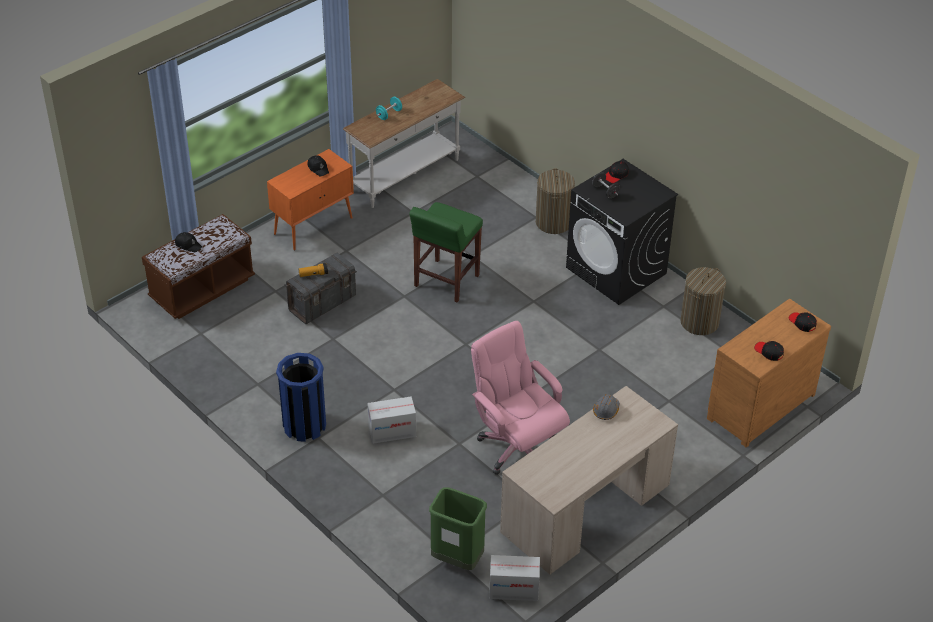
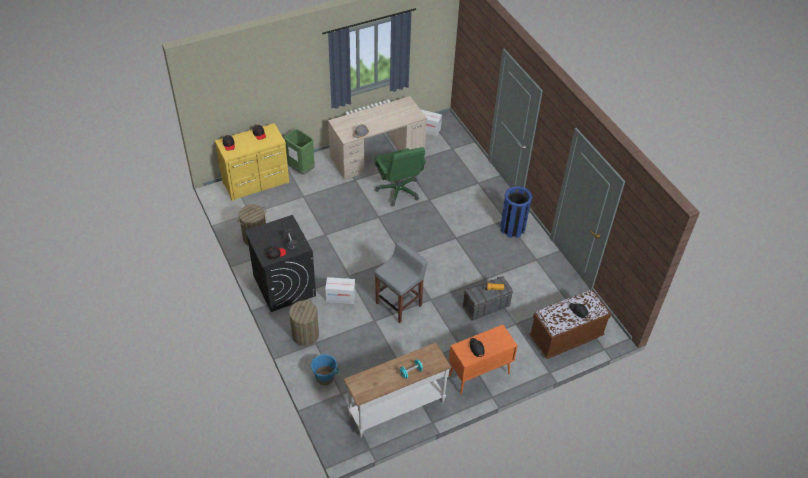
camera: 165 degrees left, 5 degrees up
(392, 432) = (464, 214): cardboard box -> cardboard box (340, 297)
(446, 281) = (399, 304): green stool -> grey stool
(457, 559) = (449, 146): green trash can -> green trash can (301, 170)
(504, 186) = (325, 377): none -> blue bucket
(517, 448) = (399, 190): pink office chair -> green office chair
(758, 405) = (256, 183): brown dresser -> yellow dresser

